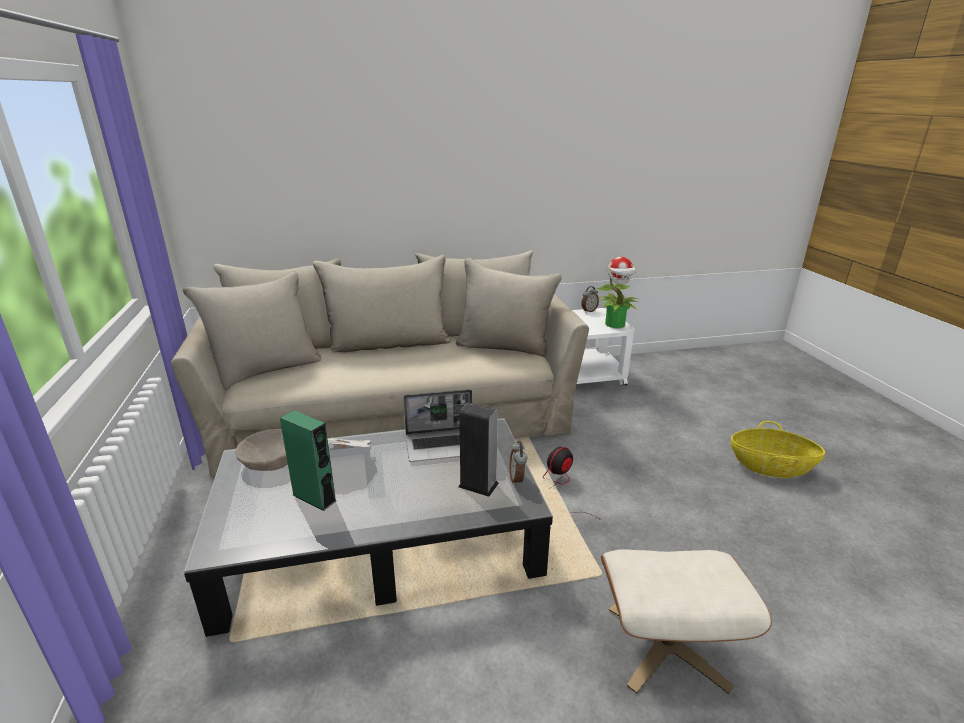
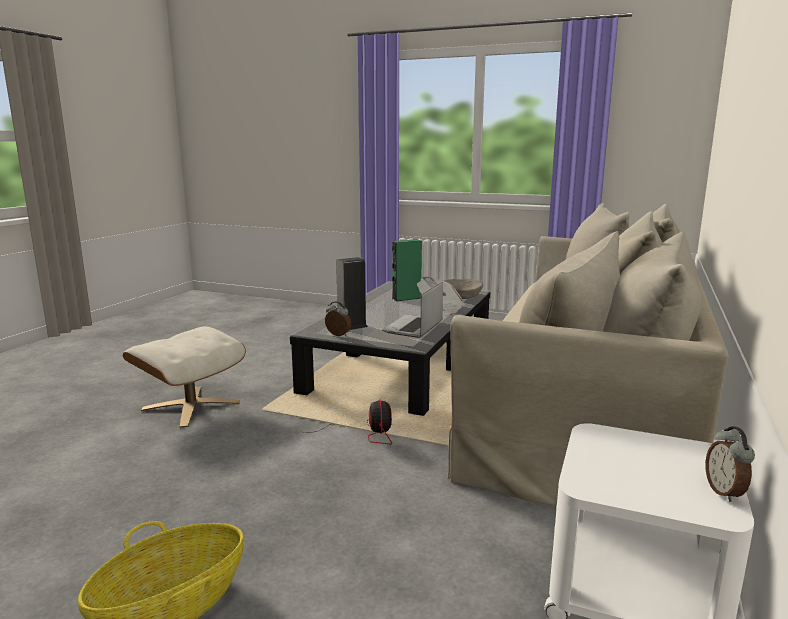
camera: 125 degrees right, 10 degrees down
(615, 324) = (609, 485): potted plant -> none

